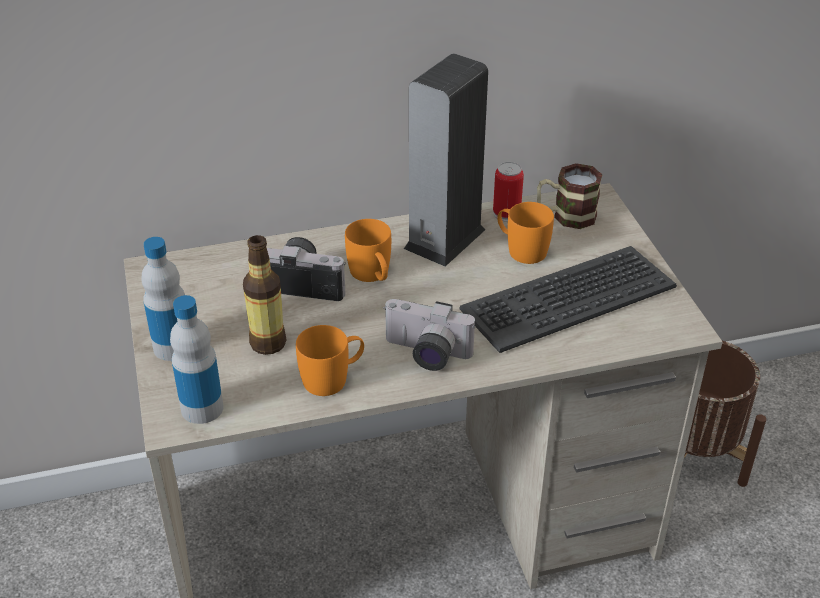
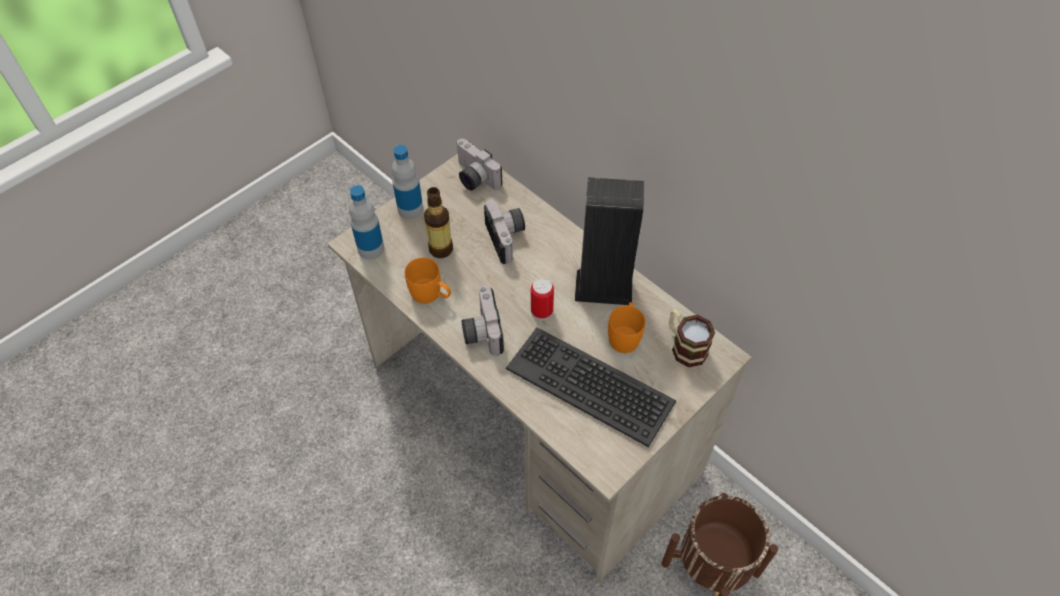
camera: 60 degrees right, 15 degrees up
(182, 274) = (473, 178): none -> camera
(372, 276) = (537, 267): orange mug -> none
(506, 213) = (659, 309): can -> can (541, 311)

